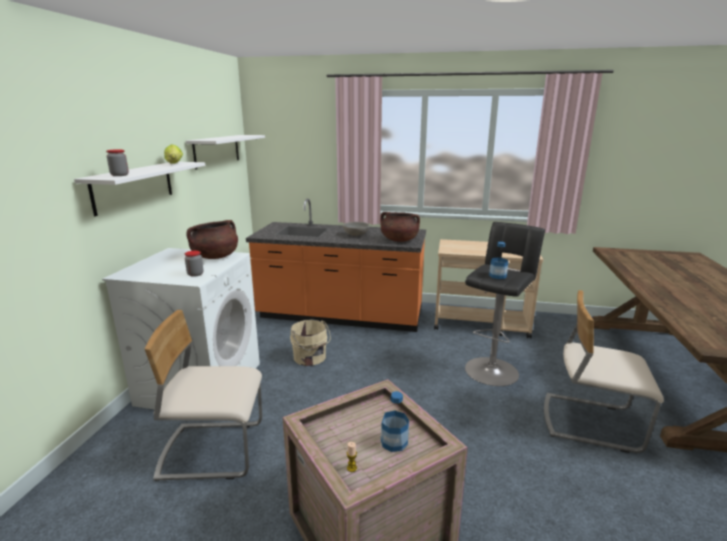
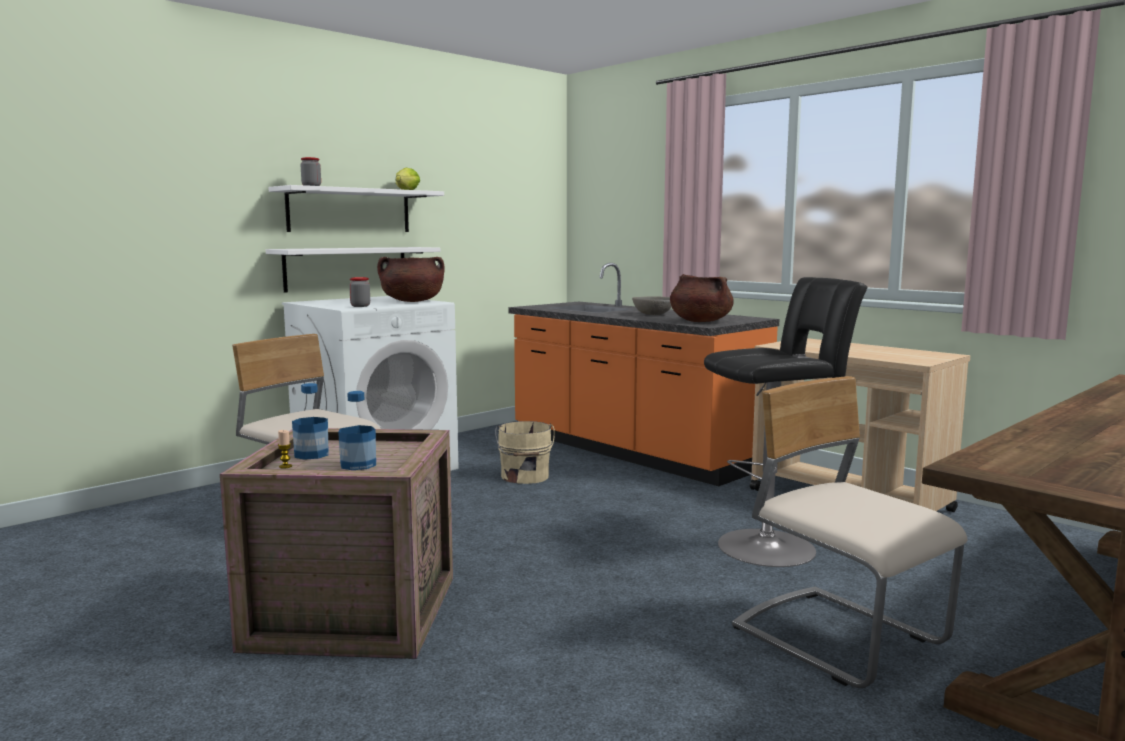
camera: 35 degrees right, 10 degrees down
(217, 151) = (503, 192): white shelf -> white shelf (346, 268)
(497, 276) = (755, 357): bottle -> bottle (311, 454)

